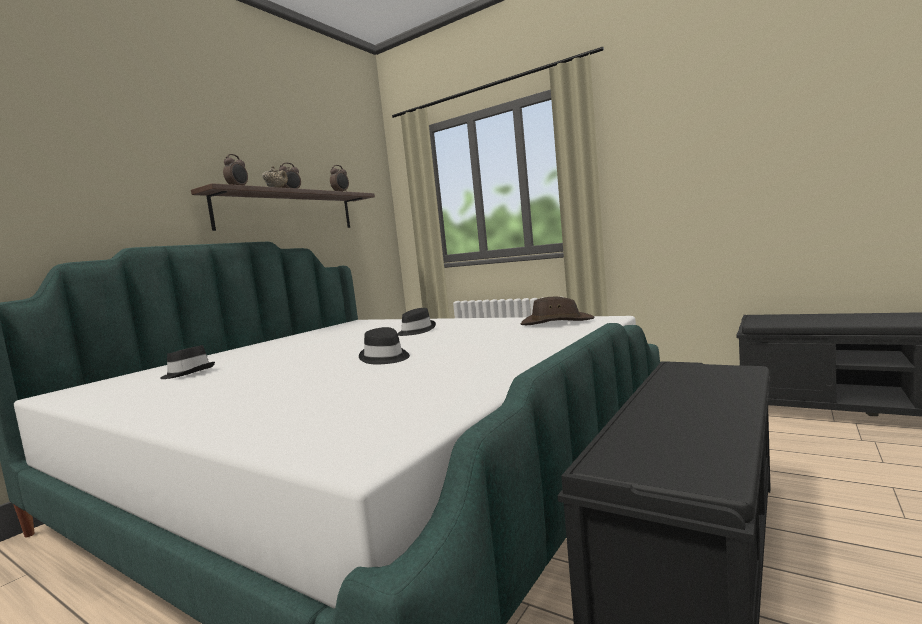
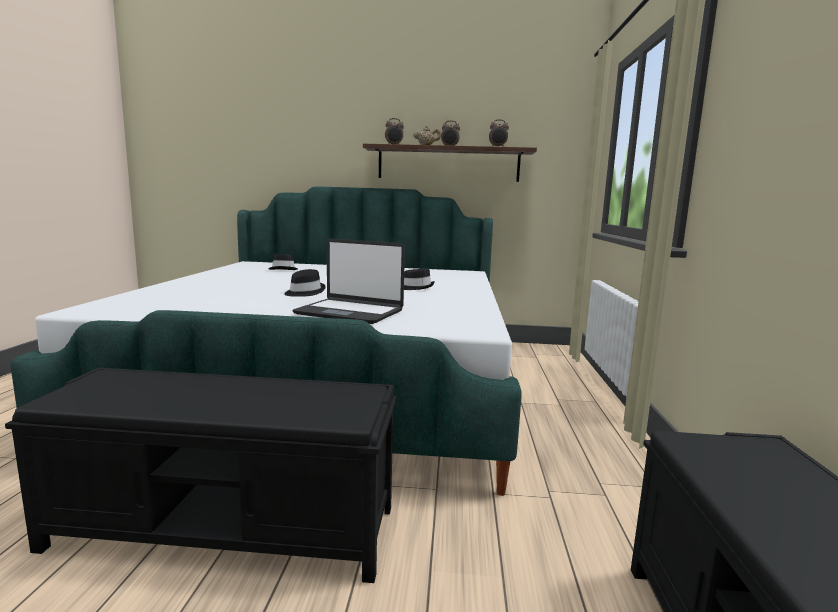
camera: 60 degrees right, 5 degrees up
(514, 342) = (350, 312): none -> laptop
(556, 322) = (456, 317): brown hat -> none

